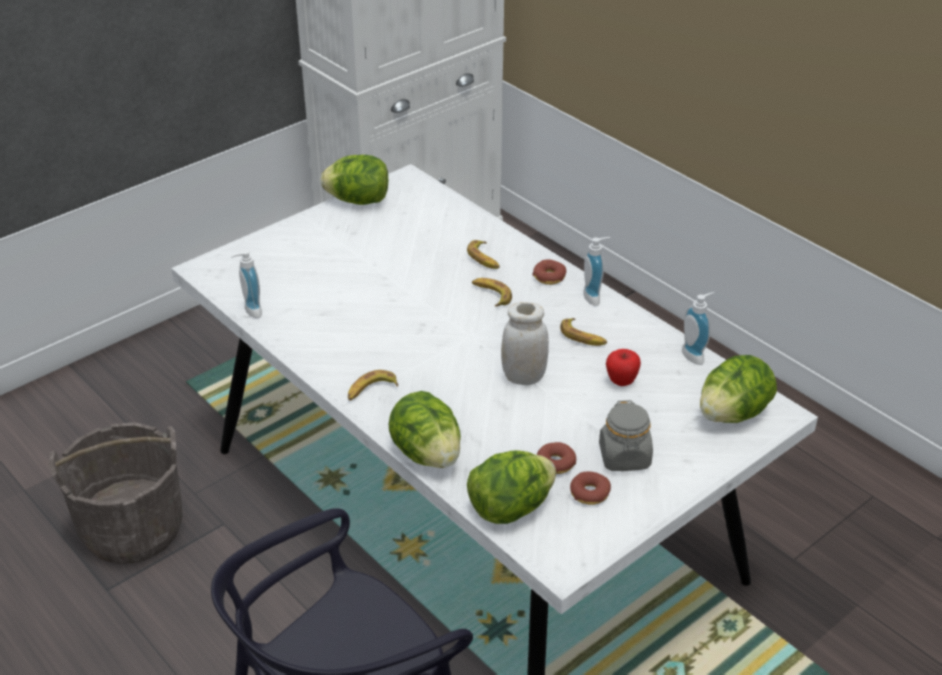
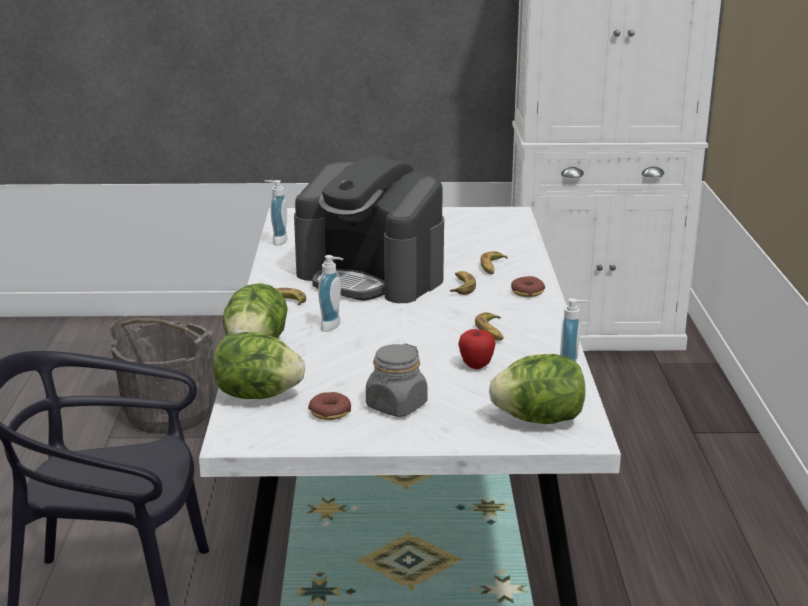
camera: 40 degrees right, 15 degrees down
(358, 201) = (453, 213): lettuce -> none
(402, 318) = (371, 276): none -> coffee machine
(523, 377) = (402, 335): white jar -> none
(556, 463) = (336, 387): donut -> none
(595, 297) = (545, 314): soap dispenser -> soap dispenser (334, 326)

